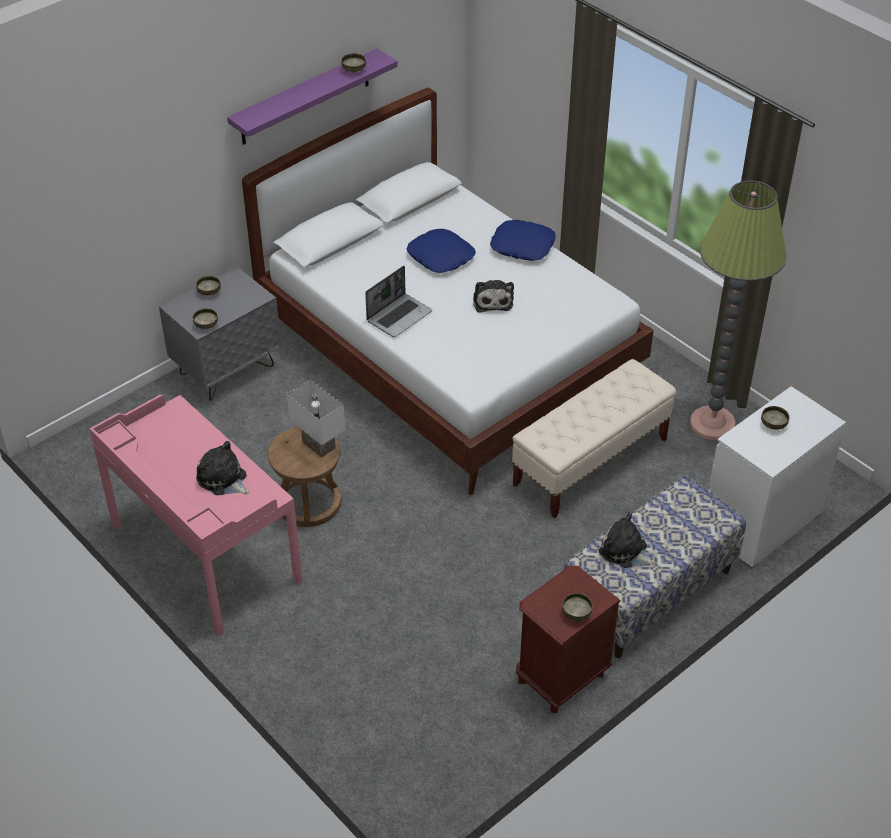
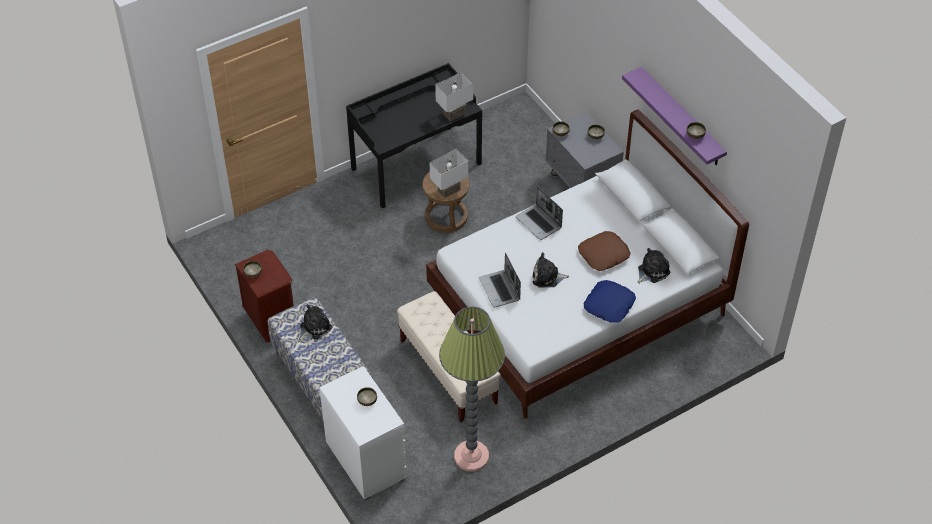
camera: 100 degrees right, 5 degrees up
(189, 424) = (454, 113): none -> white table lamp
(204, 554) = (416, 165): pink desk -> black desk
(223, 480) = (402, 125): plush toy -> plush toy (652, 271)
(441, 256) = (604, 255): blue pillow -> brown pillow
(528, 339) = (500, 290): none -> laptop

